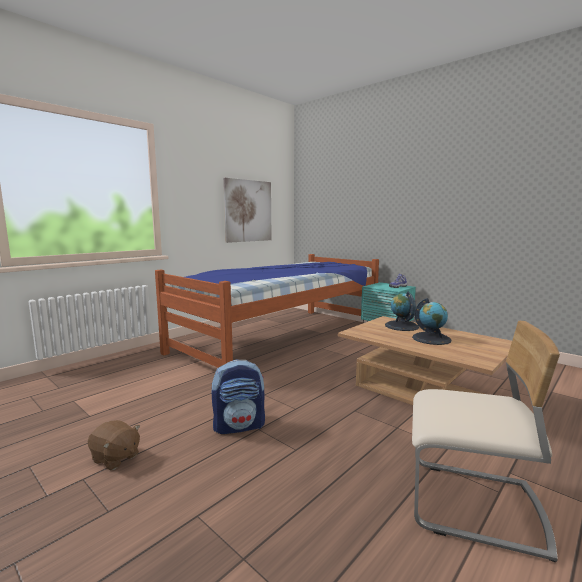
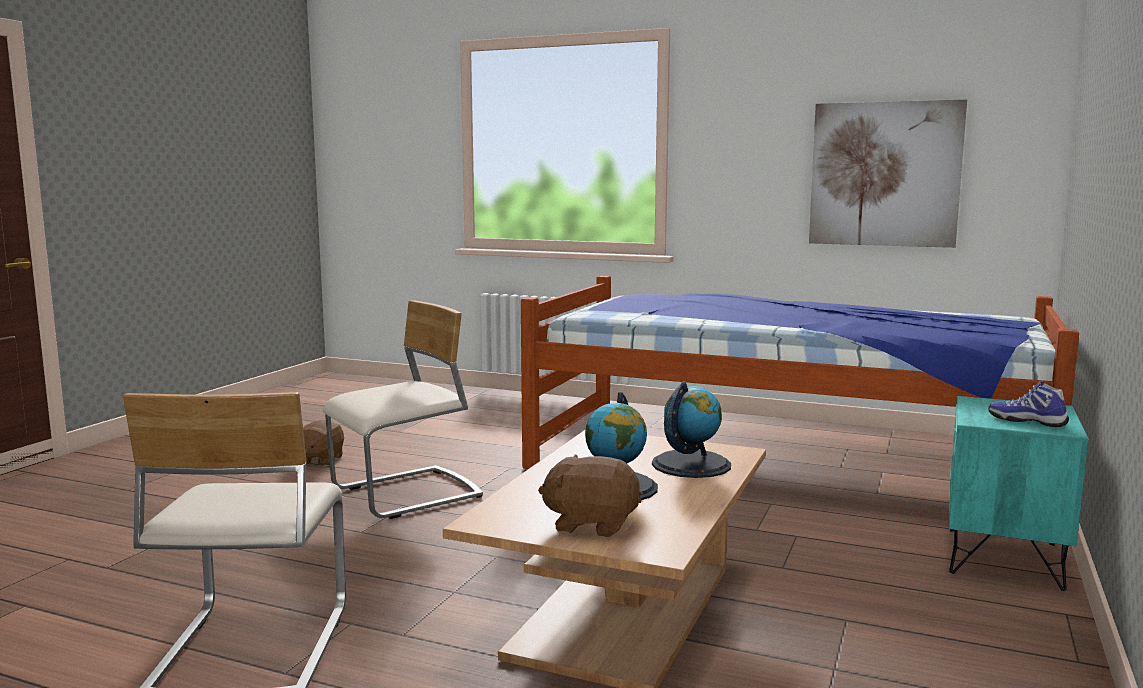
camera: 70 degrees right, 0 degrees up
(239, 426) = (407, 495): backpack -> beige chair
(478, 347) = (591, 524): none -> brown plush toy

